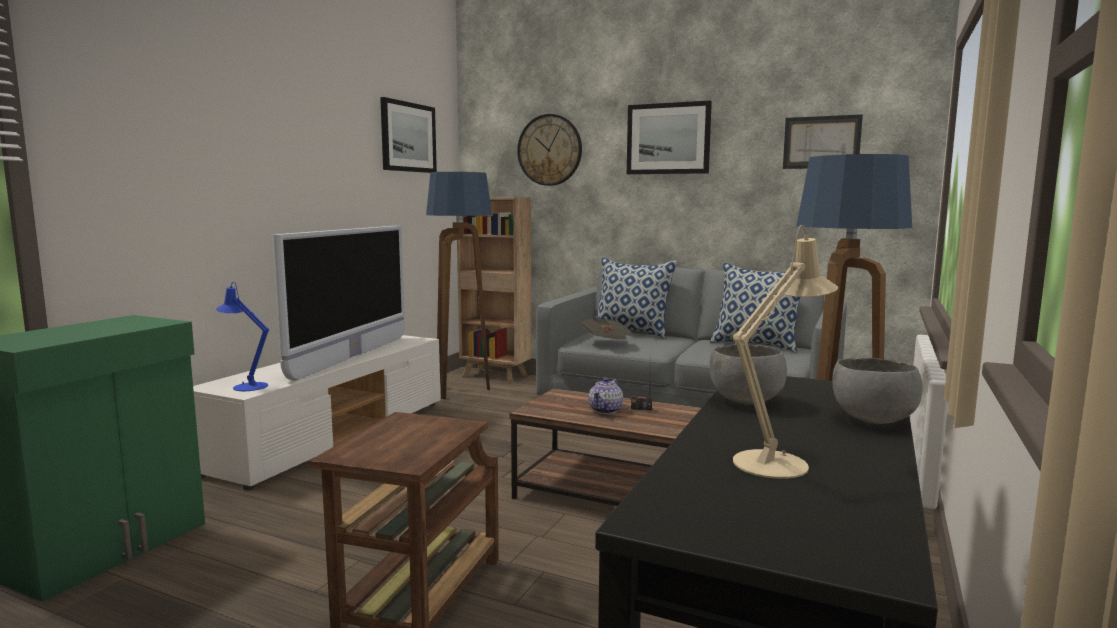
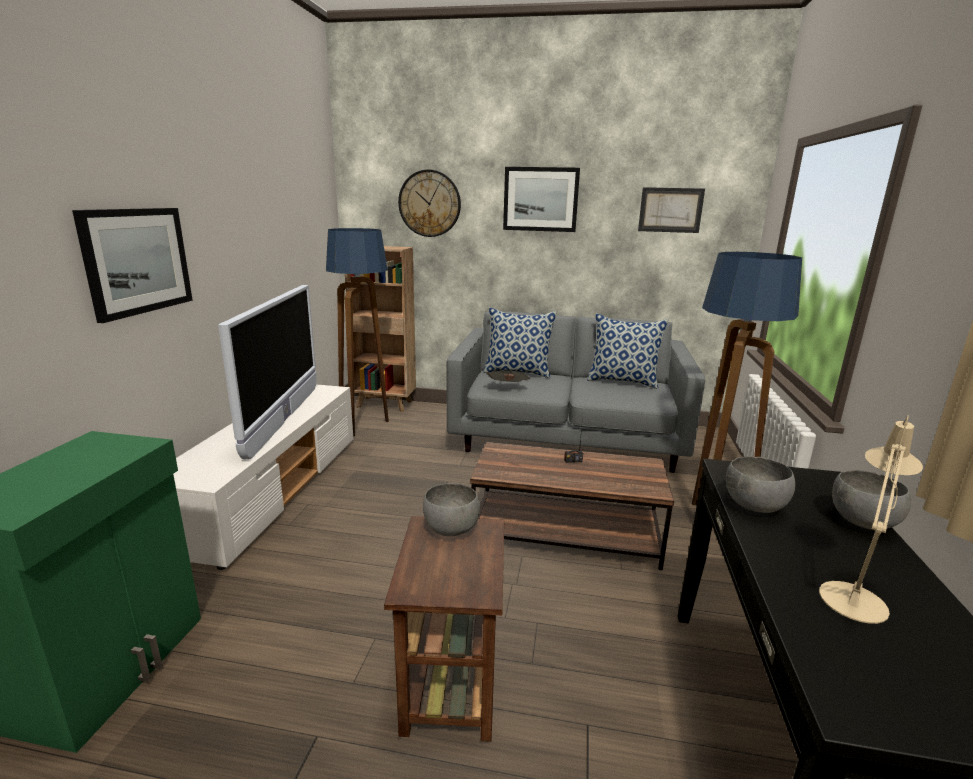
camera: 15 degrees left, 10 degrees up
(247, 386) = (204, 472): blue table lamp -> none
(408, 137) = (298, 192): picture -> picture (137, 261)
(424, 422) = (450, 529): none -> grey bowl
(606, 410) = (547, 466): teapot -> none

